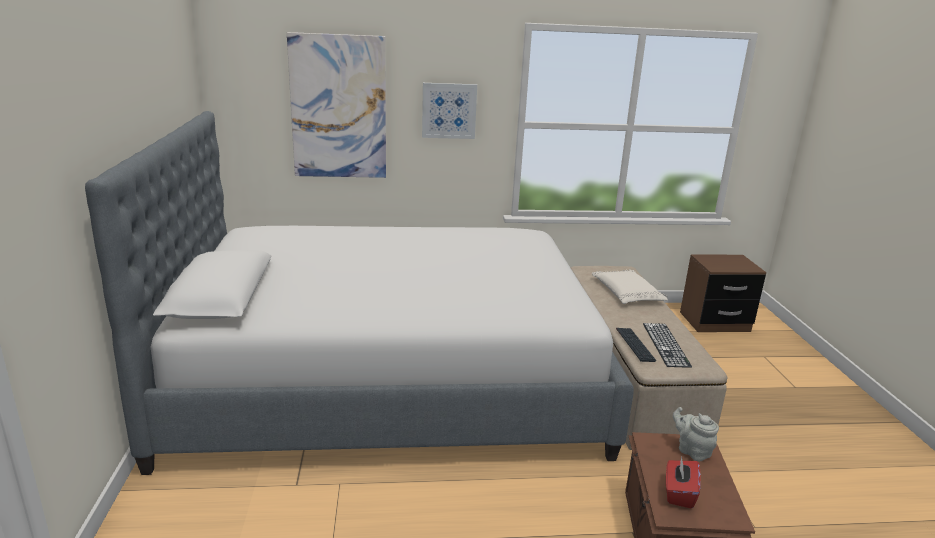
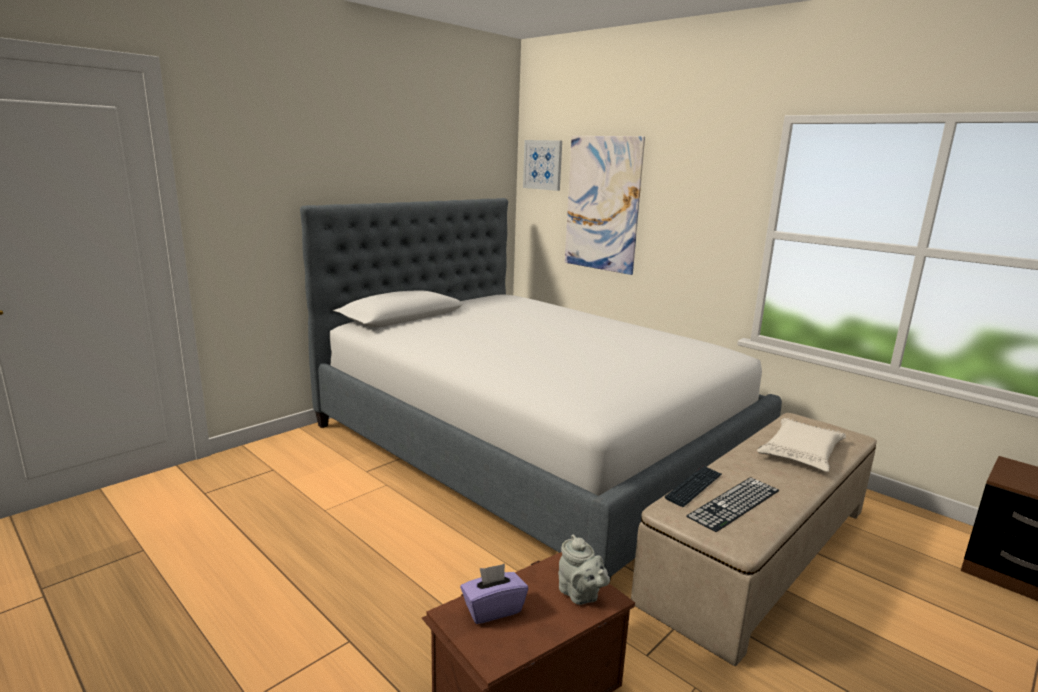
camera: 50 degrees right, 5 degrees down
(449, 110) = (695, 213): picture -> picture (543, 165)
(679, 493) = (493, 609): red tissue box -> purple tissue box
(692, 451) = (580, 595): grey teapot -> grey teapot turned 135 degrees clockwise

